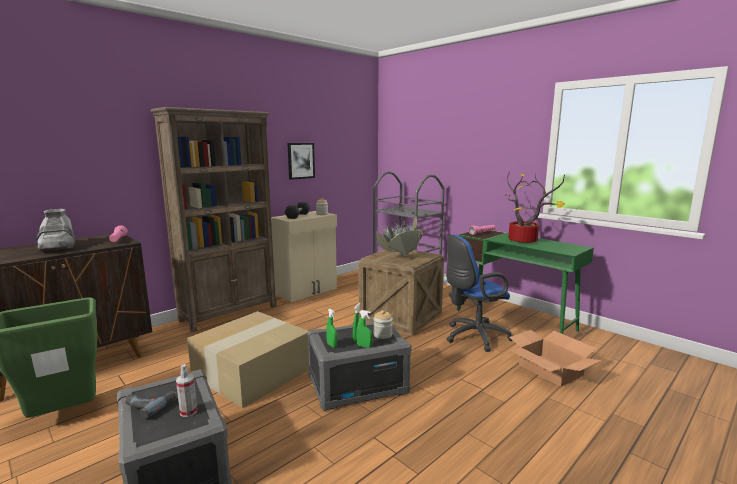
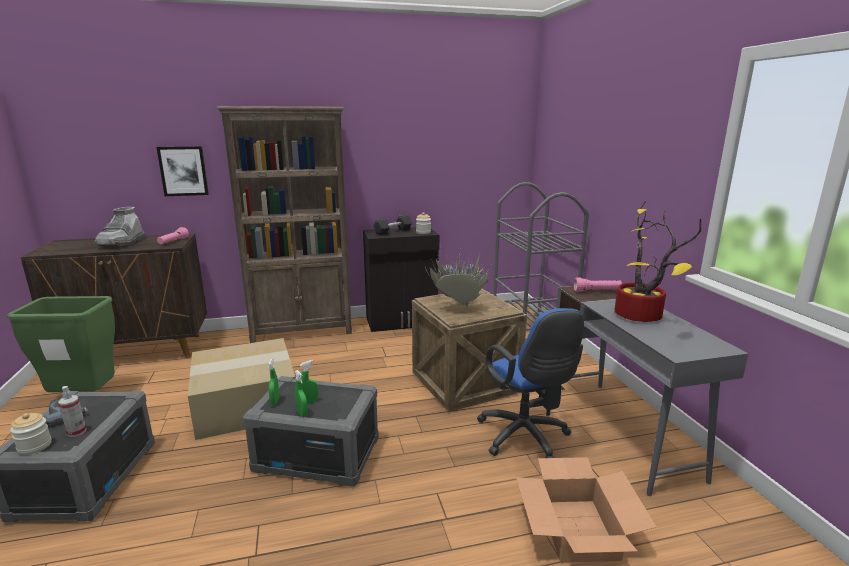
camera: 30 degrees right, 5 degrees up
(300, 160) = (409, 163): picture -> picture (183, 171)
(307, 291) = (402, 322): beige cabinet -> black cabinet
(382, 334) = (341, 405): jar -> jar (35, 446)
(473, 337) = (526, 439): blue office chair -> blue office chair turned 120 degrees counterclockwise
(515, 320) = (621, 432): green desk -> grey desk

